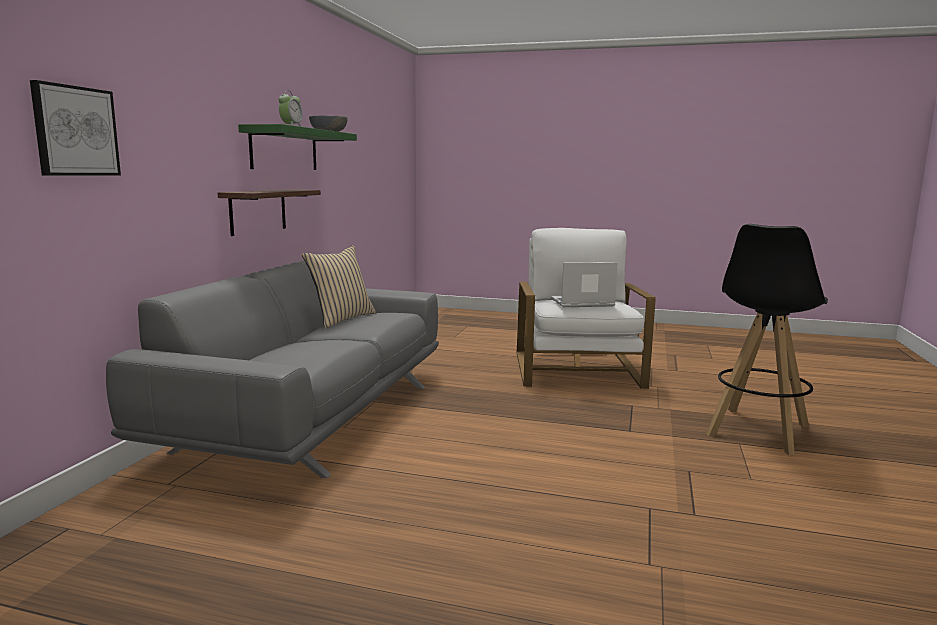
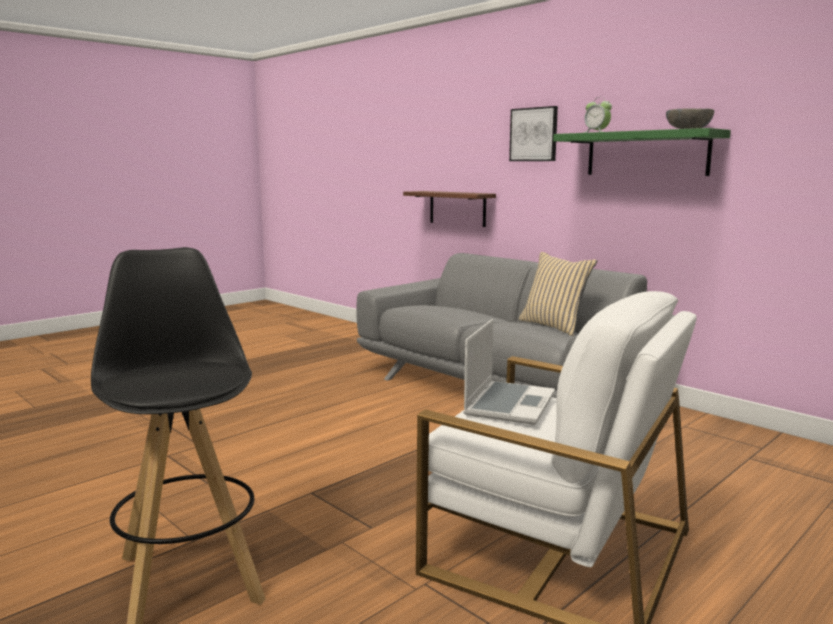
camera: 120 degrees right, 0 degrees up
(75, 131) = (452, 154): picture -> picture (534, 134)
(258, 211) = (594, 214): shelf -> shelf (457, 208)

